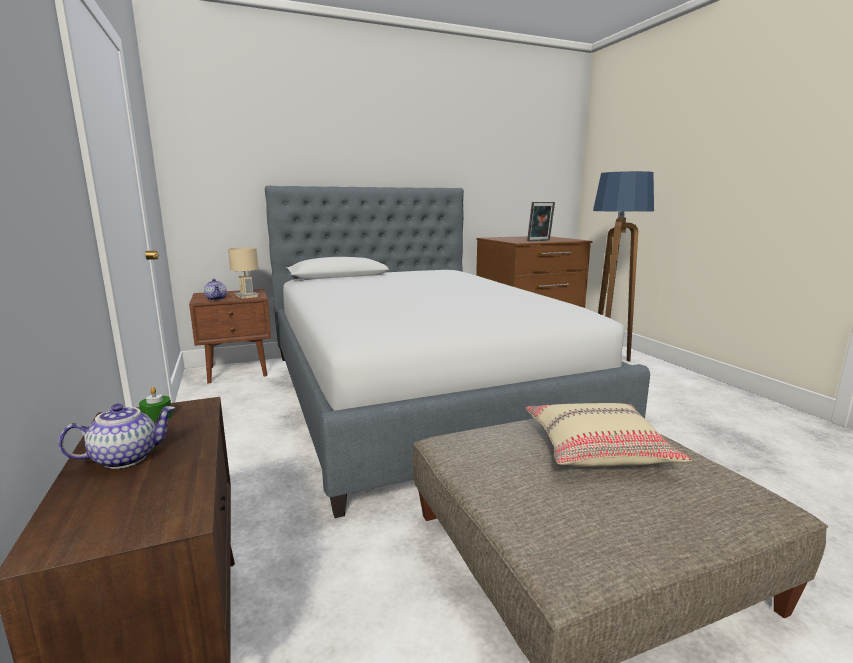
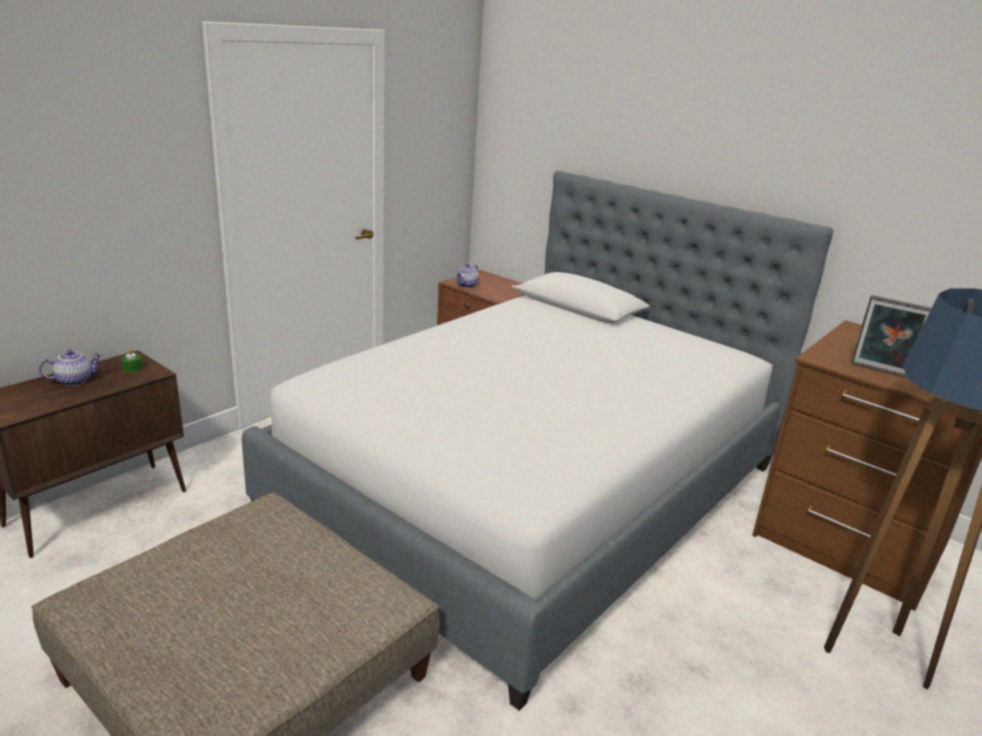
camera: 60 degrees right, 10 degrees up
(126, 458) = (75, 380): teapot -> teapot turned 60 degrees counterclockwise
(246, 296) = (494, 292): beige table lamp -> none
(597, 448) = (291, 601): beige pillow -> none

